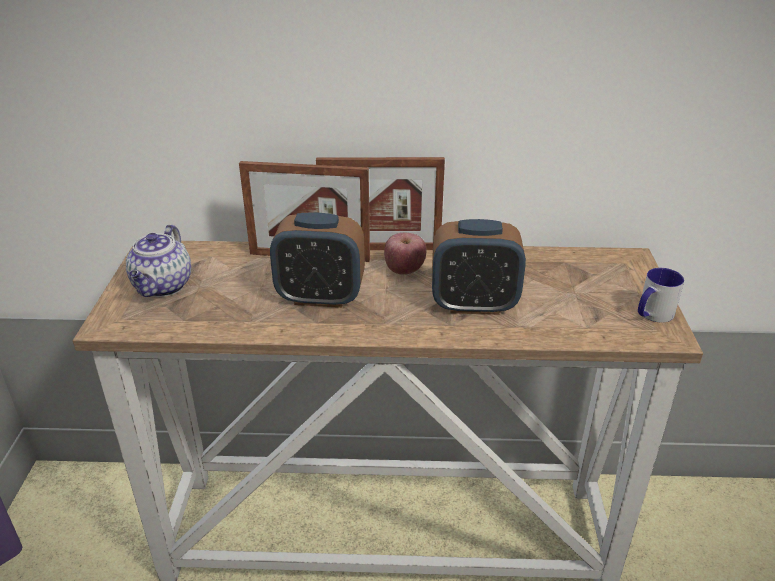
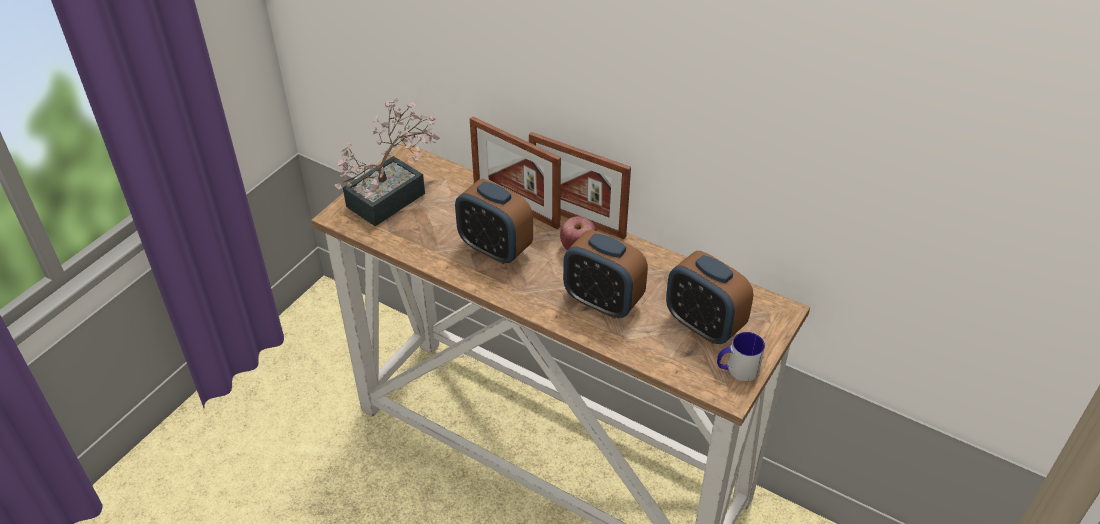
camera: 30 degrees right, 10 degrees up
(163, 287) = (393, 196): teapot -> potted plant
(583, 291) = (704, 325): none -> alarm clock

